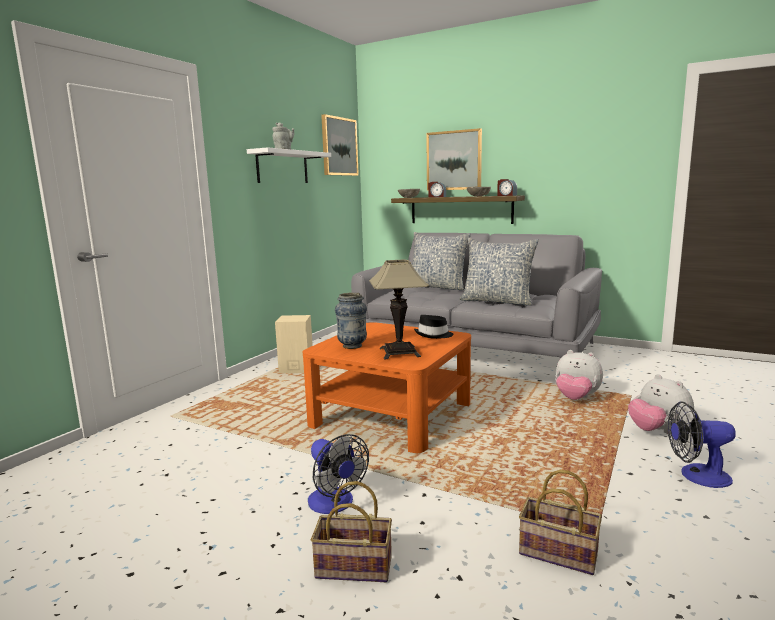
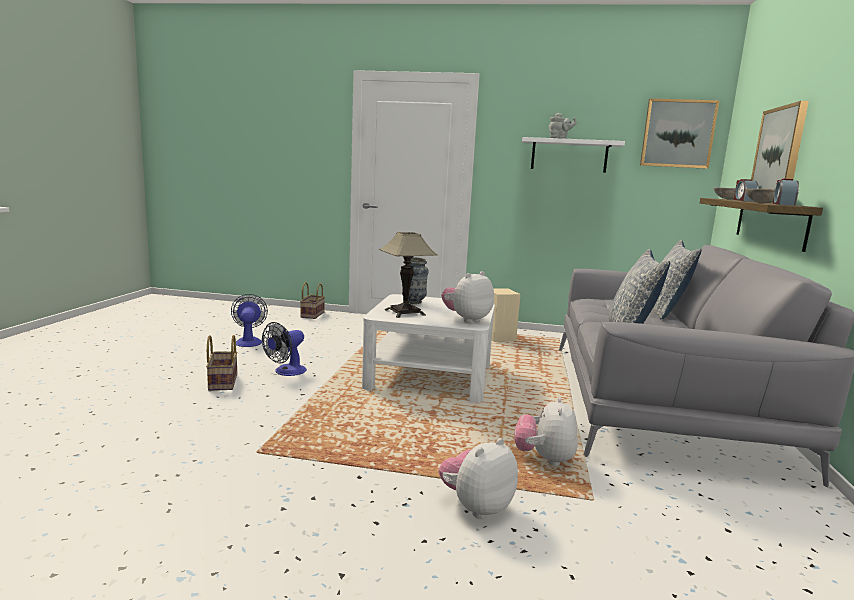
camera: 70 degrees right, 0 degrees up
(393, 414) = (430, 376): orange coffee table -> white coffee table
(434, 335) = (466, 319): black hat -> plush toy
(556, 553) = (230, 436): basket -> basket (312, 314)
(697, 476) = (365, 517): fan -> fan (249, 341)

